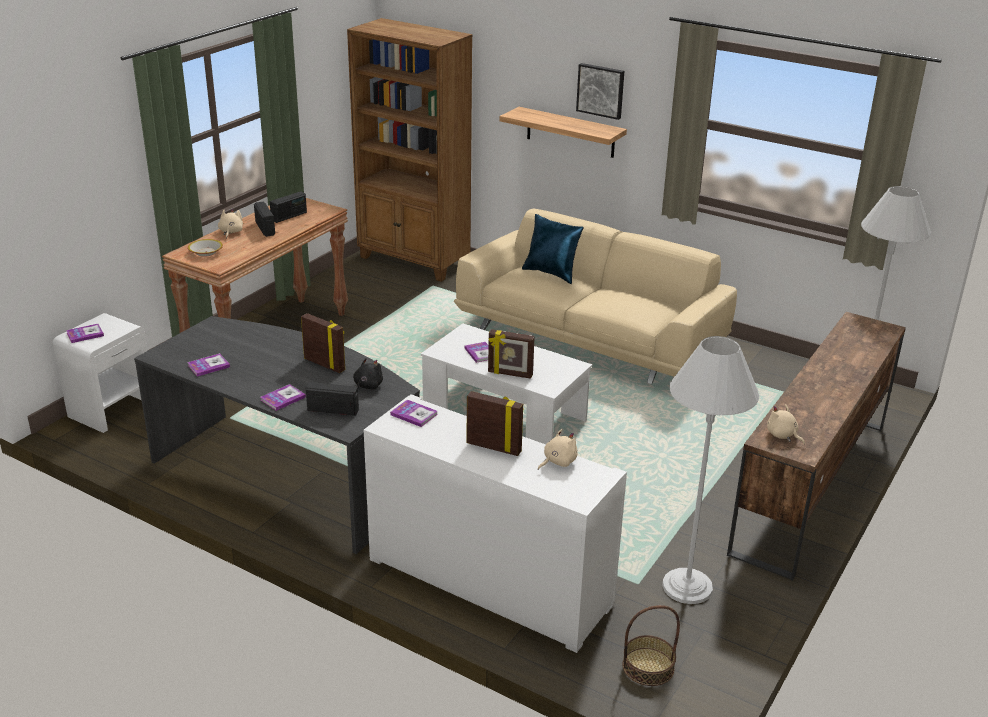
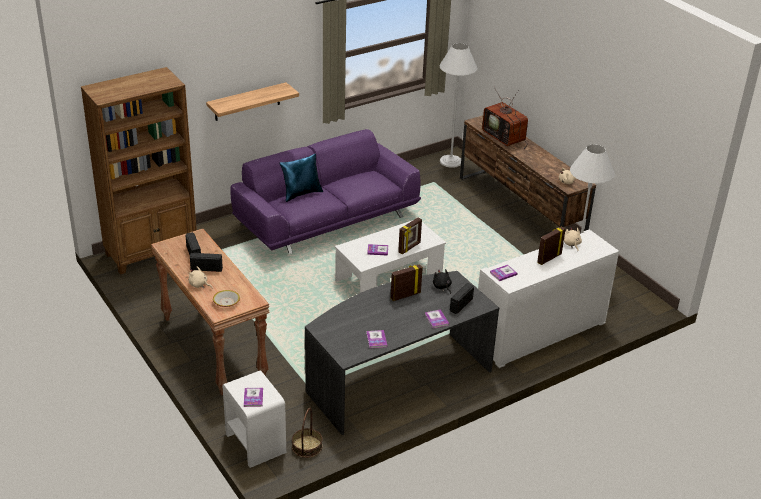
camera: 65 degrees left, 5 degrees up
(591, 339) = (326, 220): beige sofa -> purple sofa
(601, 90) = (266, 65): picture -> none
(648, 667) = (623, 306): basket -> basket (307, 446)
(844, 353) = (505, 138): none -> television

